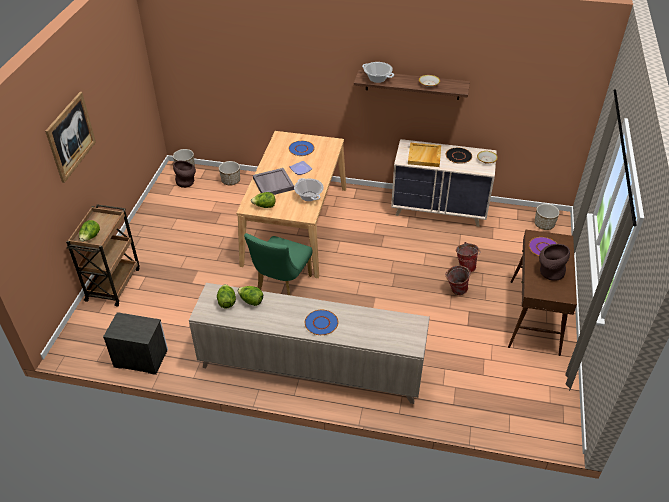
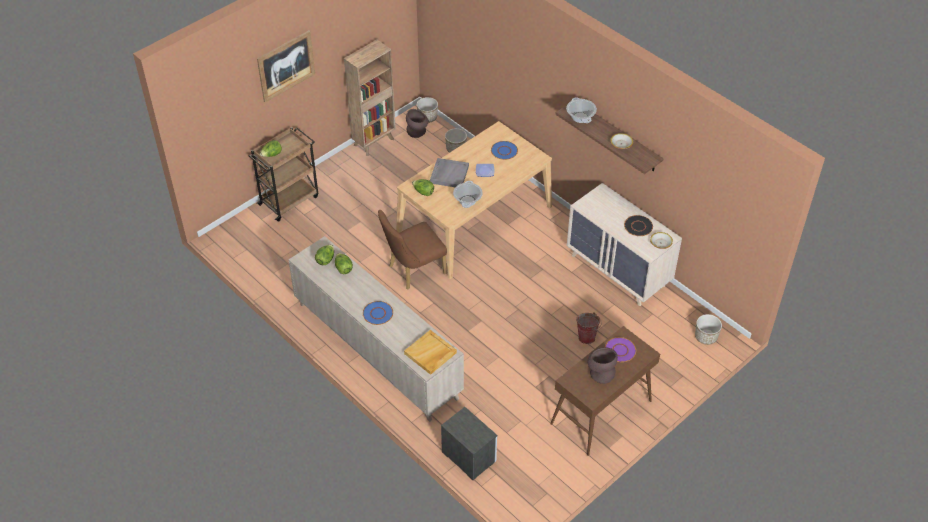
camera: 35 degrees right, 5 degrees up
(140, 358) = (263, 272): nightstand -> nightstand (468, 456)
(154, 204) = (374, 141): none -> brown bookcase
(281, 287) = (413, 271): green chair -> brown chair
(424, 156) = (606, 211): beige tray -> beige tray (430, 353)
(455, 290) = (555, 352): bucket -> none

